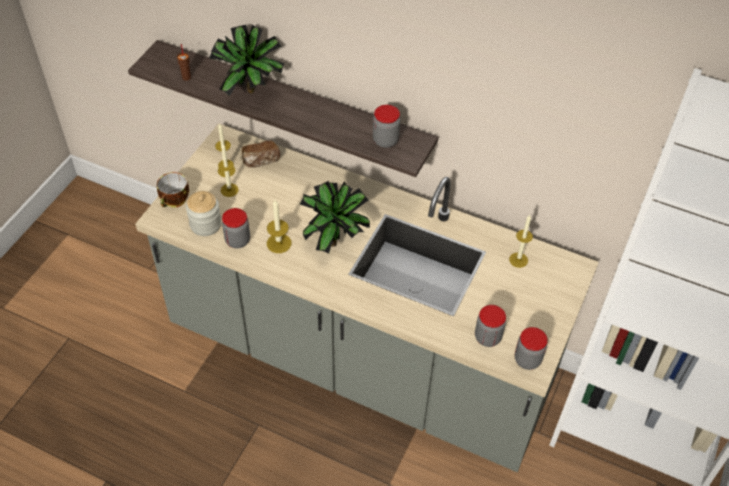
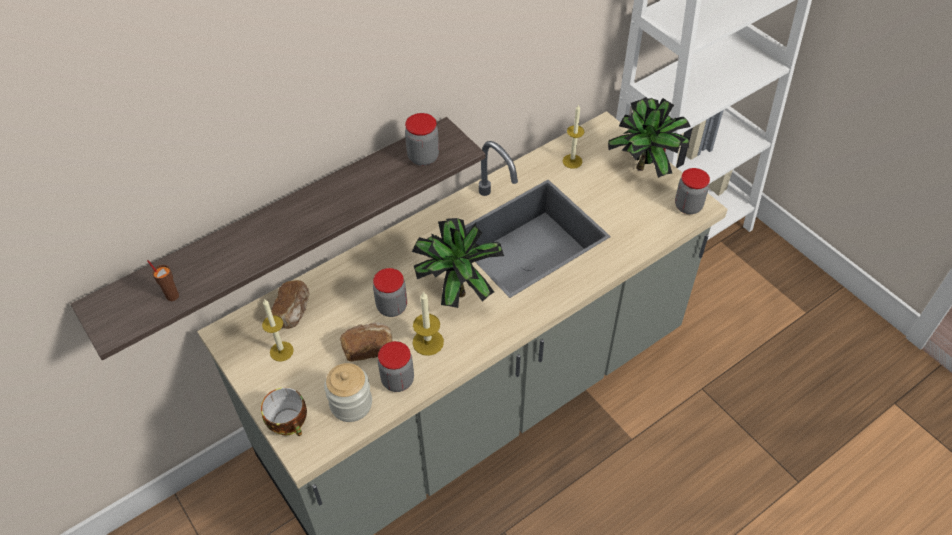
camera: 60 degrees left, 0 degrees up
(229, 190) = (314, 360): candle -> none
(252, 94) = (258, 242): potted plant -> potted plant (646, 169)
(254, 213) = (368, 348): none -> bread
(487, 337) = (649, 222): jar -> jar (392, 307)

